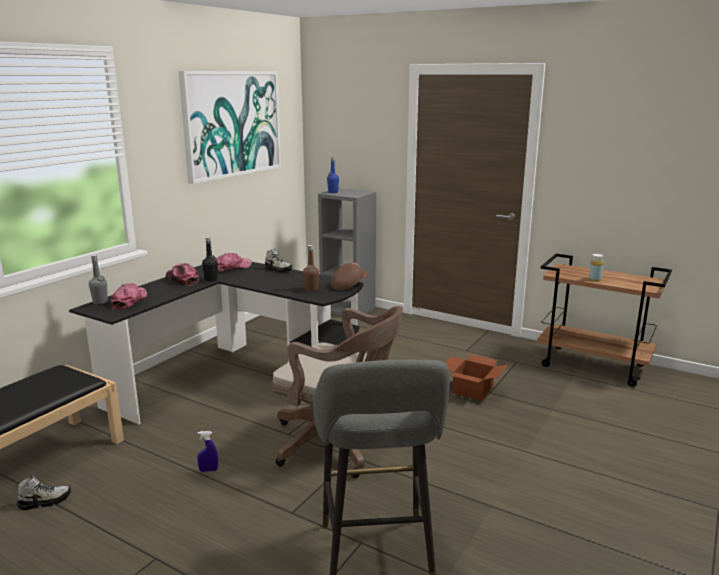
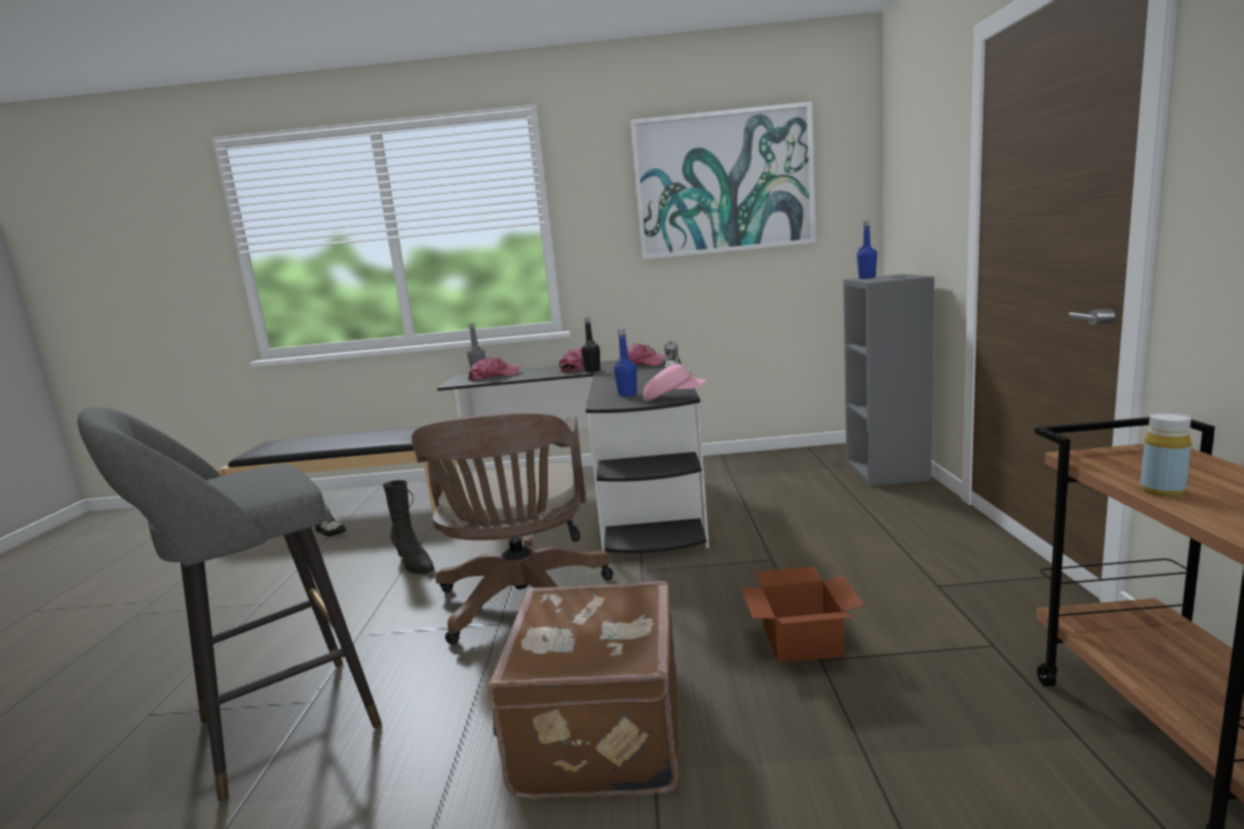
camera: 60 degrees right, 5 degrees down
(208, 470) = (414, 564): blue spray bottle -> black boot
(311, 289) = (627, 394): brown bottle -> blue bottle
(349, 285) = (673, 398): brown cap -> pink cap
(489, 457) = (595, 734): none -> brown suitcase

